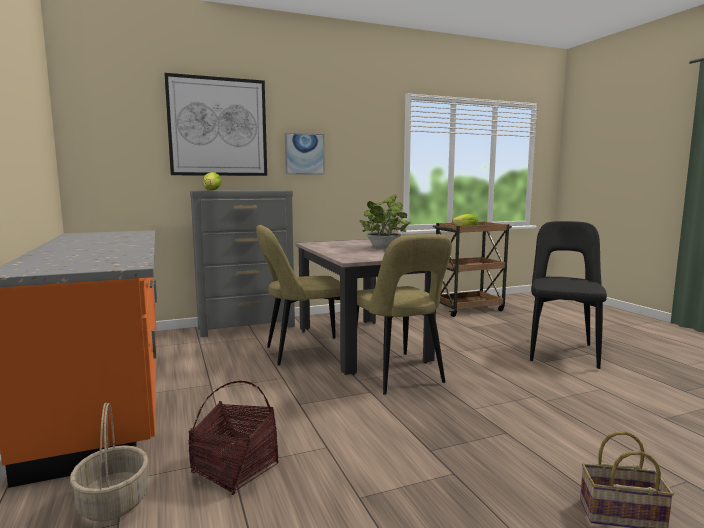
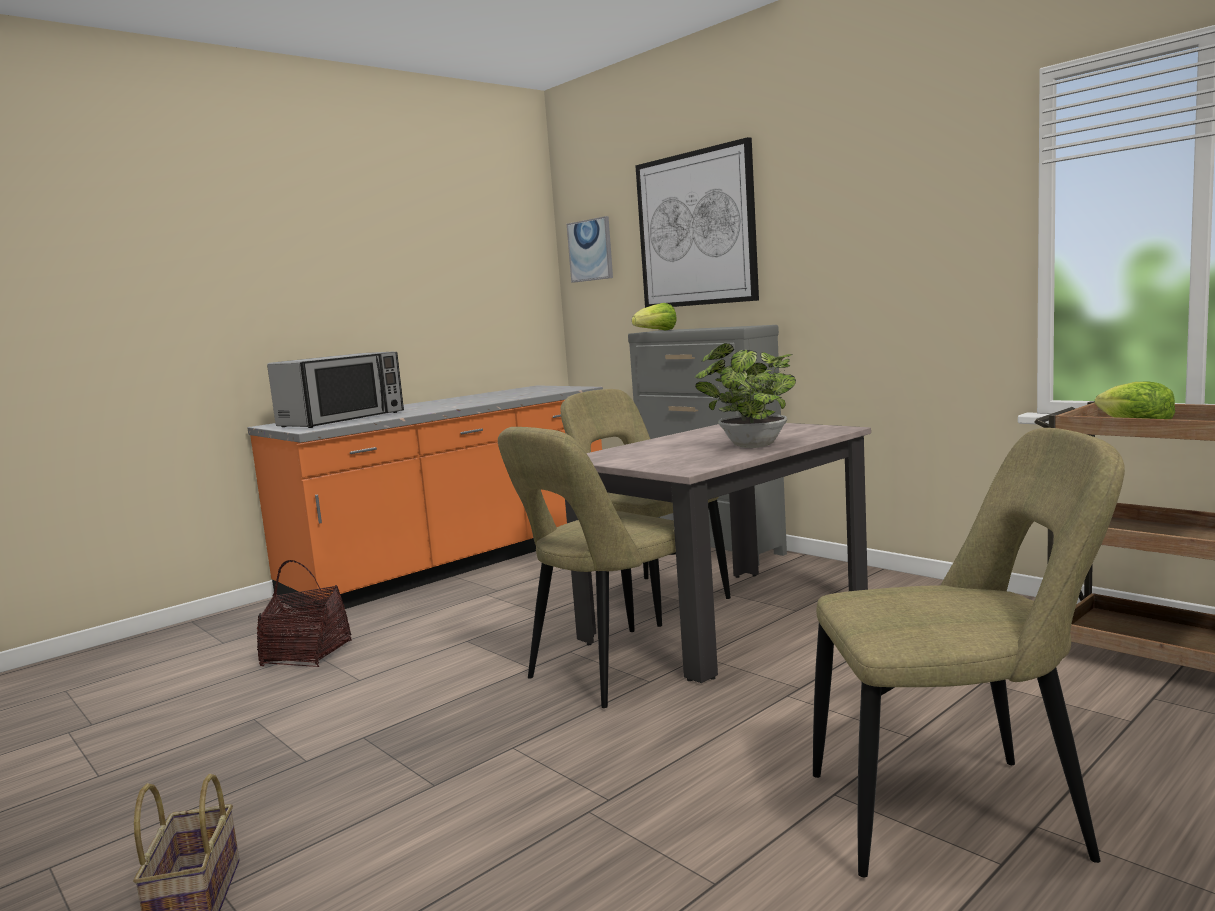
camera: 70 degrees right, 0 degrees up
(86, 259) = (343, 419): none -> microwave
(112, 502) = (253, 631): basket -> none
(304, 154) = (816, 254): picture -> picture (590, 250)
(561, 351) = (958, 815): black chair -> beige chair

